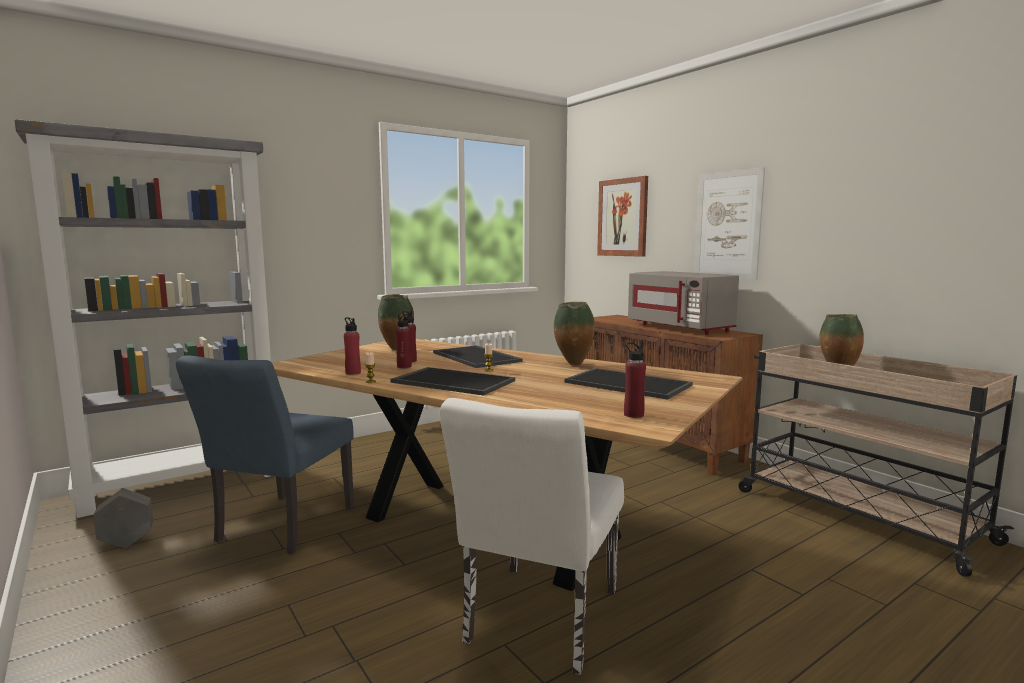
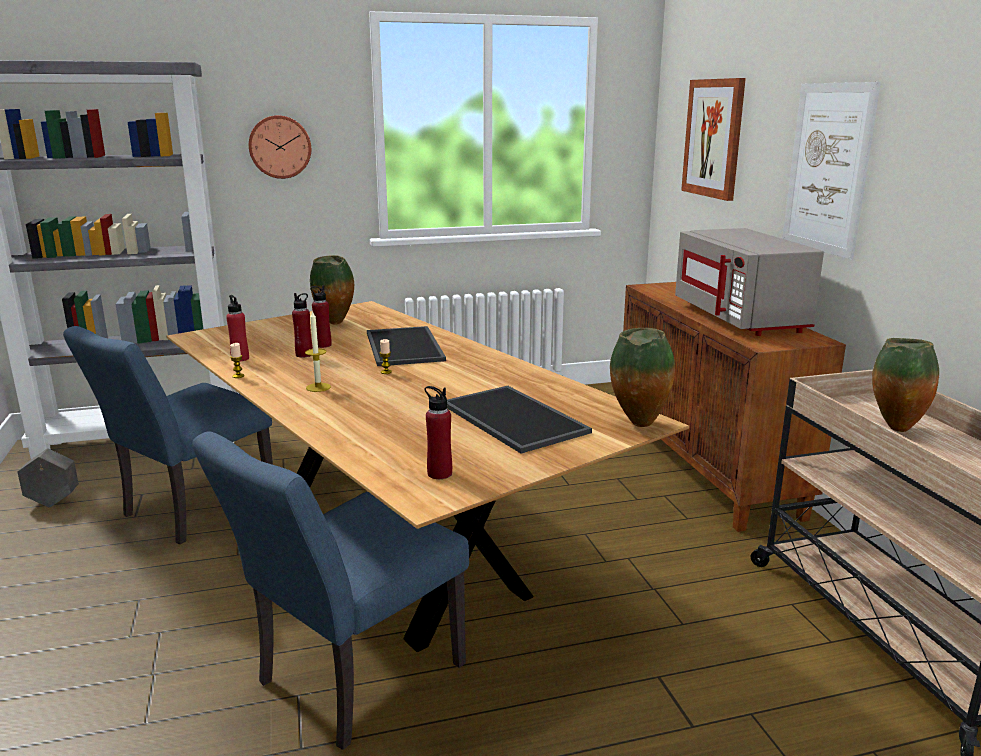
camera: 20 degrees right, 10 degrees up
(309, 220) = (280, 147): none -> wall clock
(451, 382) = (318, 387): tray -> candle
(537, 623) = (349, 680): white chair -> blue chair
(573, 365) = (499, 374): vase -> vase (638, 425)

